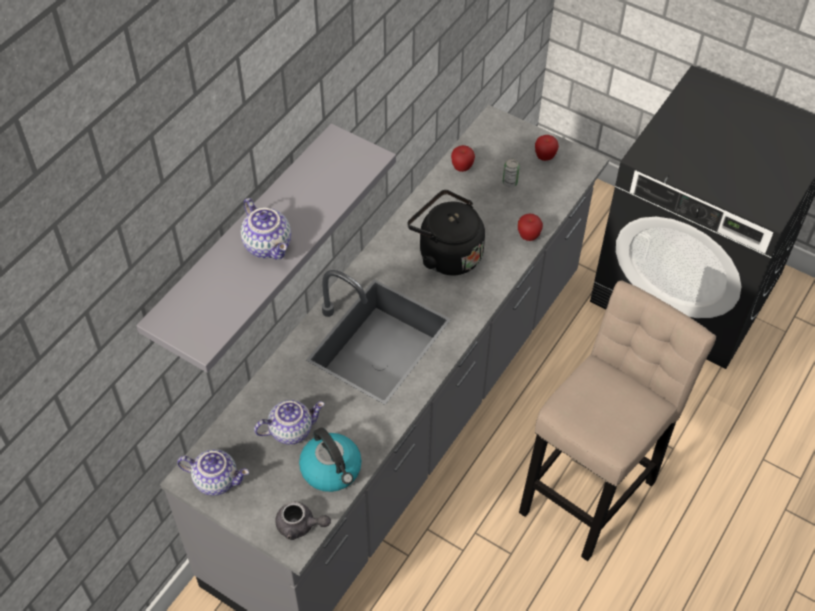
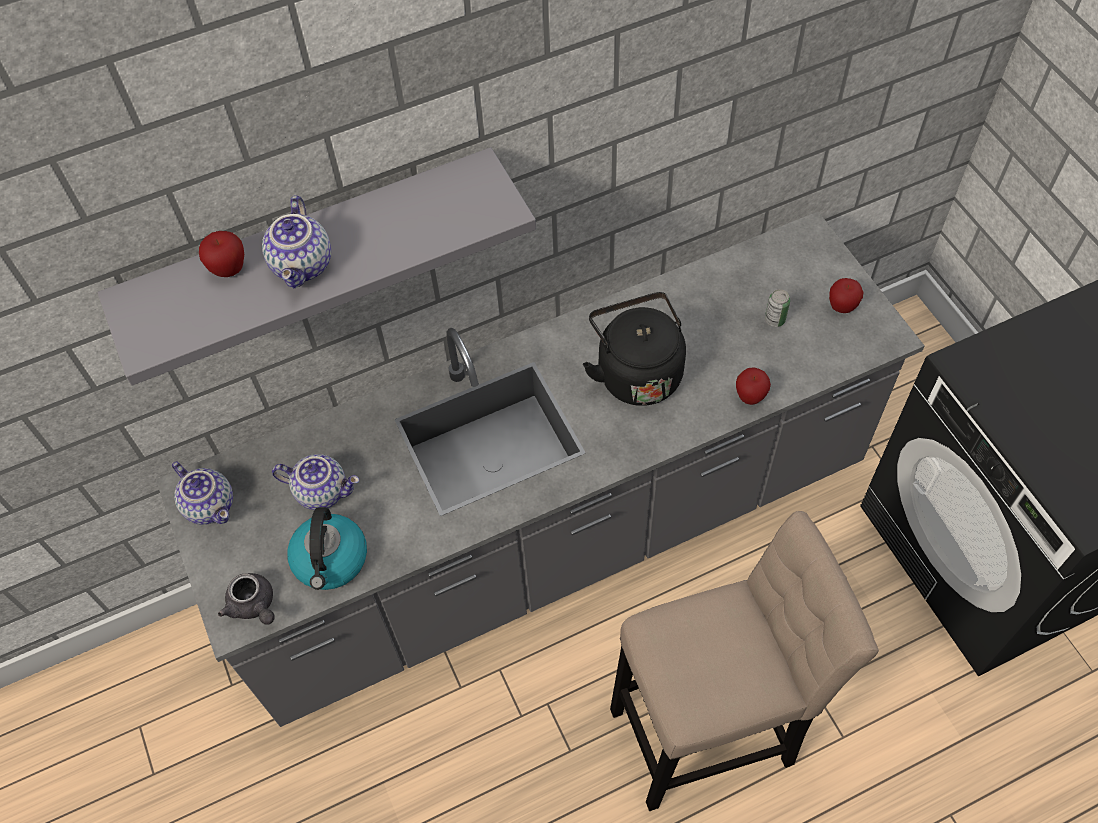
camera: 35 degrees right, 5 degrees up
(462, 168) = (730, 275): apple -> apple (229, 269)

